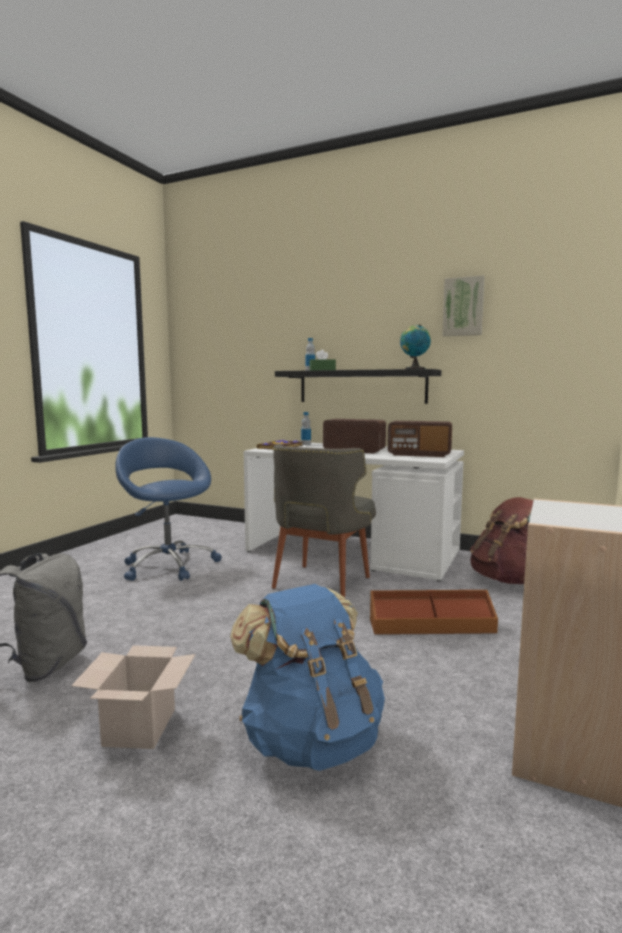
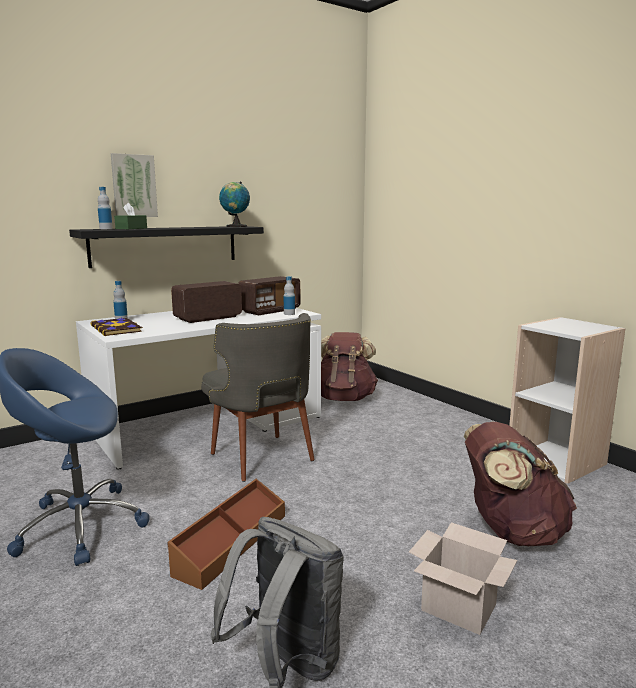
camera: 60 degrees left, 5 degrees up
(311, 739) = (511, 532): blue backpack -> brown backpack
(419, 458) = (289, 314): none -> bottle
(431, 625) = (387, 445): brown storage box -> brown storage box (231, 543)
(463, 307) = (258, 165): picture -> picture (134, 186)

